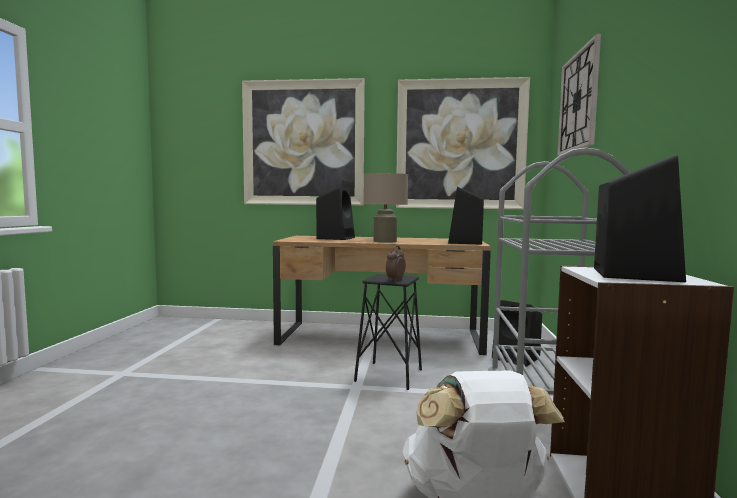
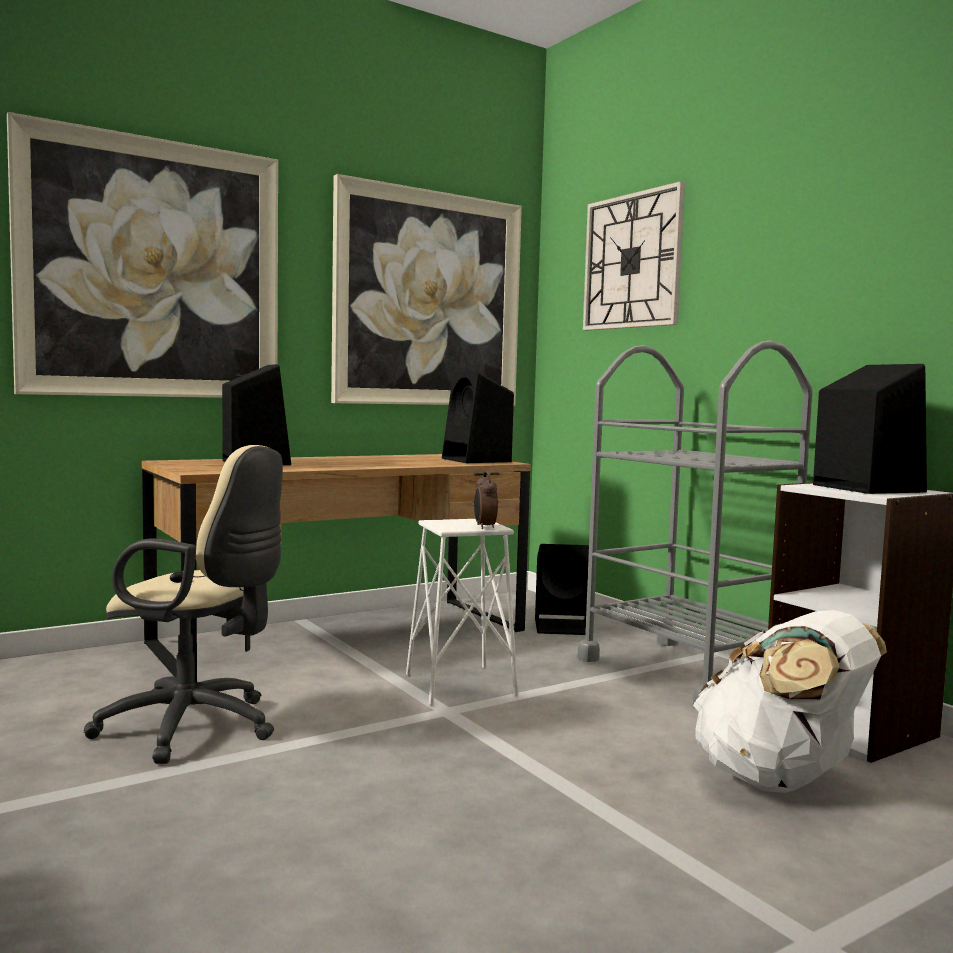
camera: 40 degrees left, 0 degrees up
(245, 363) = (196, 728): none -> beige office chair
(385, 241) = (365, 464): beige table lamp -> none
(389, 375) = (459, 685): black stool -> white stool

